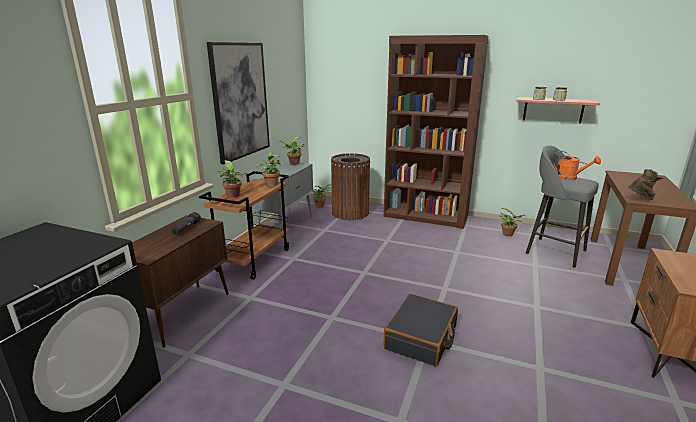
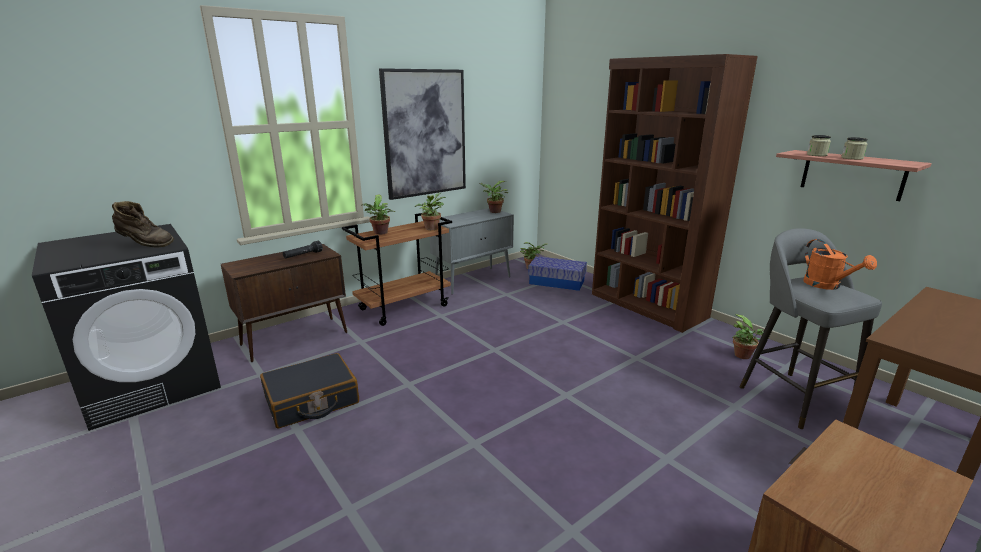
camera: 30 degrees right, 0 degrees up
(350, 213) = (557, 282): brown trash can -> storage box
(421, 338) = (471, 438): black suitcase -> black suitcase (312, 401)
(640, 200) = (903, 341): brown boot -> brown boot (145, 245)

